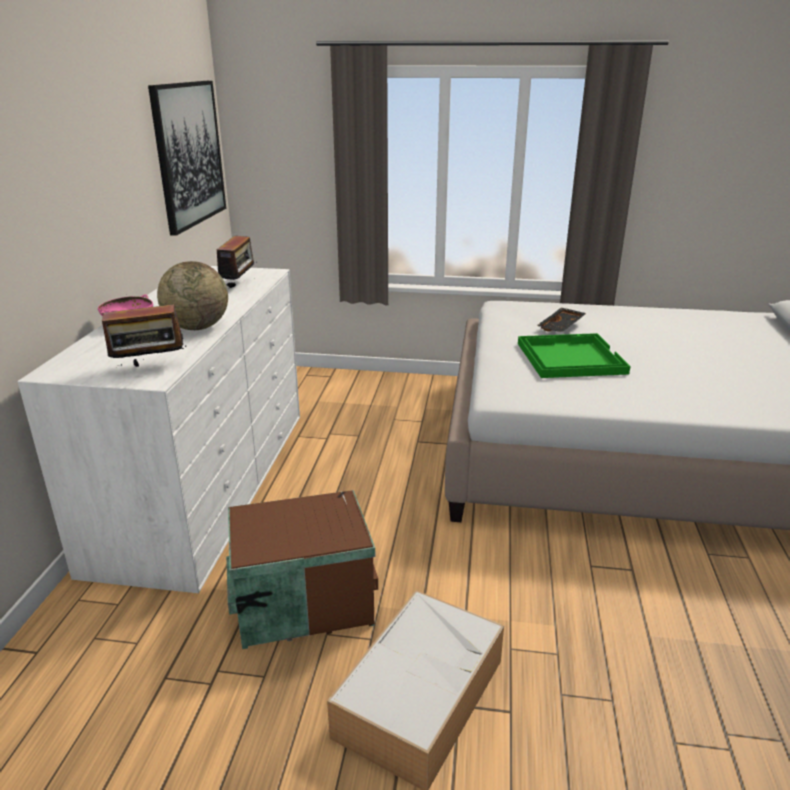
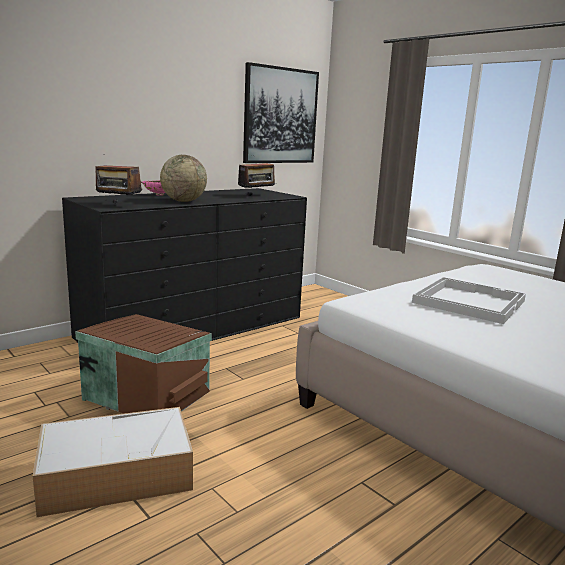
camera: 40 degrees right, 10 degrees down
(206, 483) = (194, 327): white dresser -> black dresser
(561, 326) = (507, 286): black tray -> none
(569, 358) = (468, 301): green tray -> white tray

